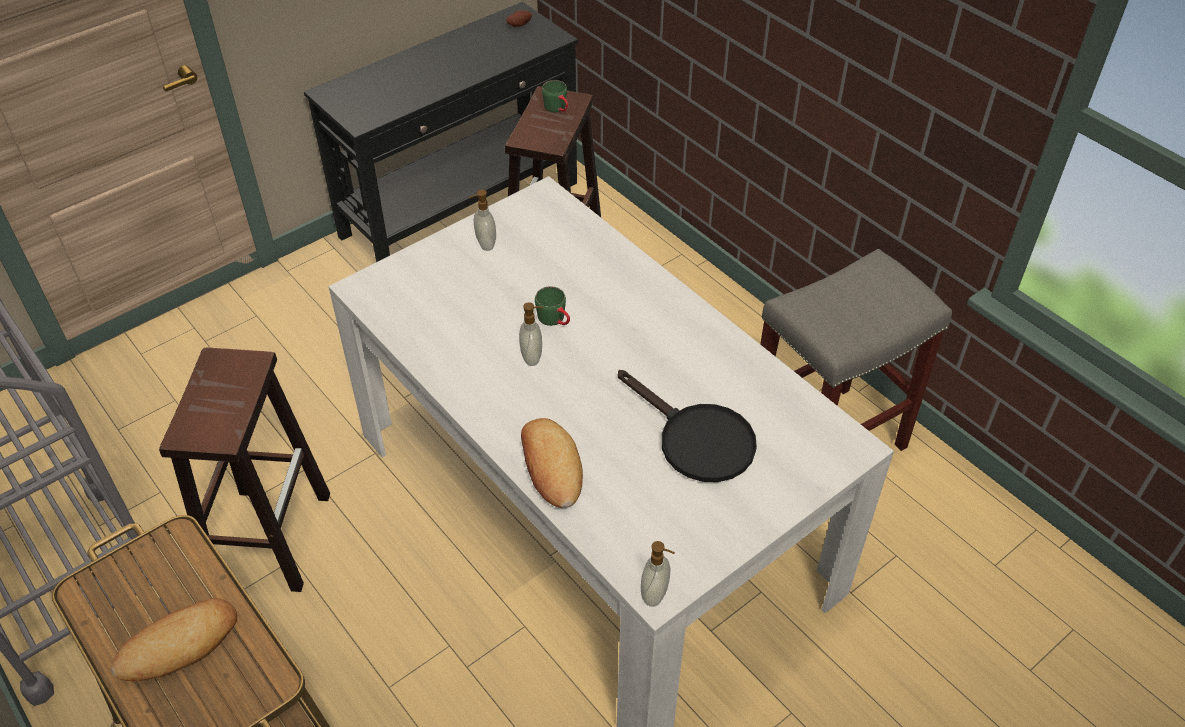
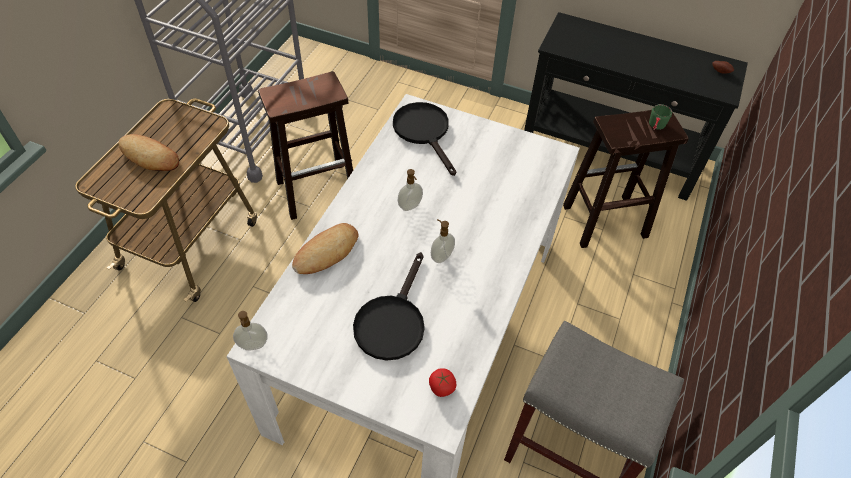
camera: 60 degrees right, 5 degrees up
(416, 295) = (424, 132): none -> black frying pan
(485, 244) = (491, 143): soap dispenser -> soap dispenser (441, 256)
(555, 320) = (449, 204): green mug -> none
(808, 429) = (441, 387): none -> tomato

